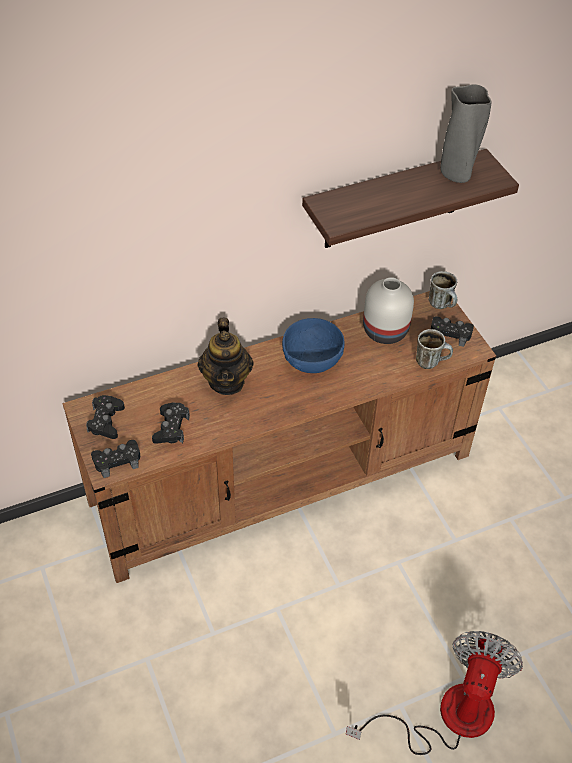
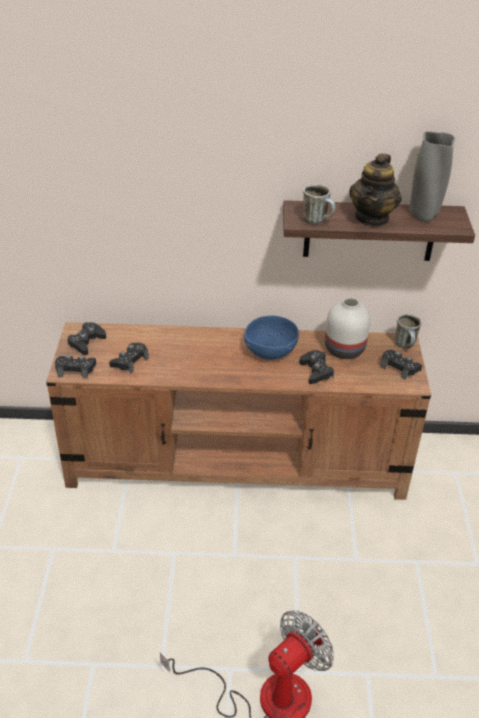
camera: 25 degrees right, 10 degrees down
(227, 381) = (193, 344): teapot -> teapot (372, 218)
(373, 368) = (316, 371): none -> black game controller
(431, 361) = (369, 382): mug -> mug (318, 221)

